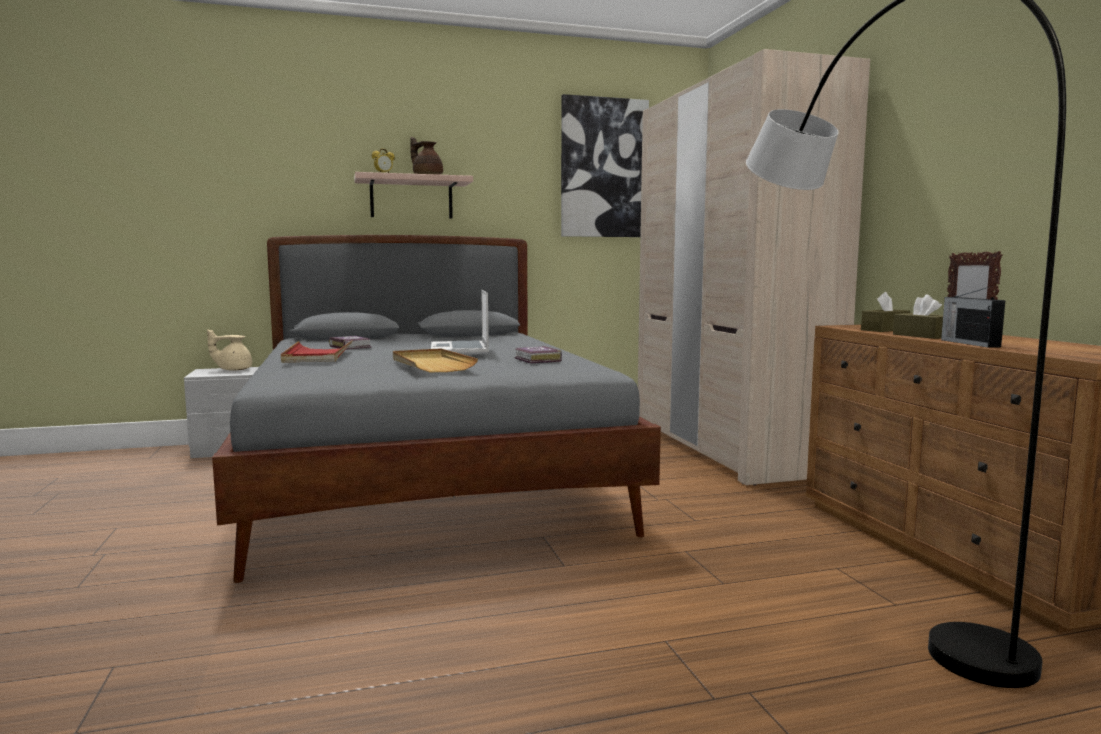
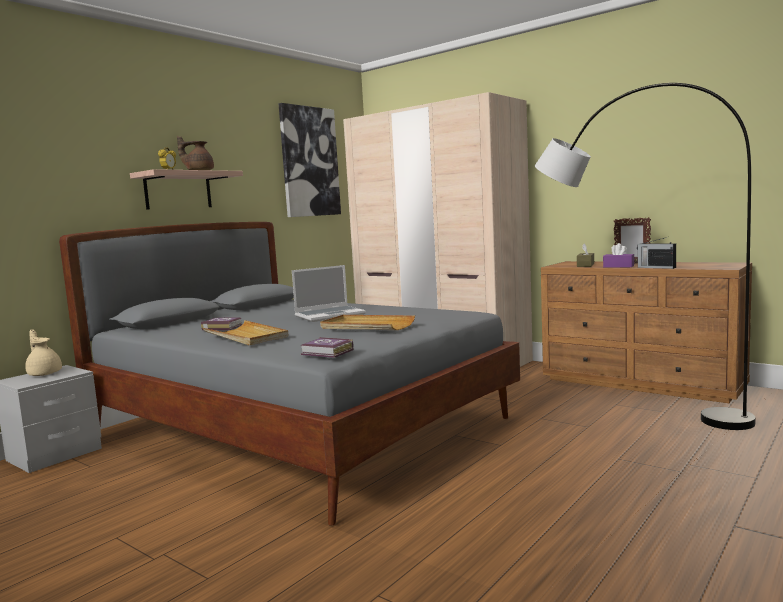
camera: 35 degrees left, 0 degrees up
(233, 370) = (44, 373): beige teapot -> beige teapot turned 105 degrees clockwise
(317, 355) = (246, 336): red tray -> beige tray
(460, 350) = (330, 315): laptop -> laptop turned 75 degrees counterclockwise
(537, 360) = (408, 312): book -> book (327, 352)
(921, 336) = (618, 266): brown tissue box -> purple tissue box

